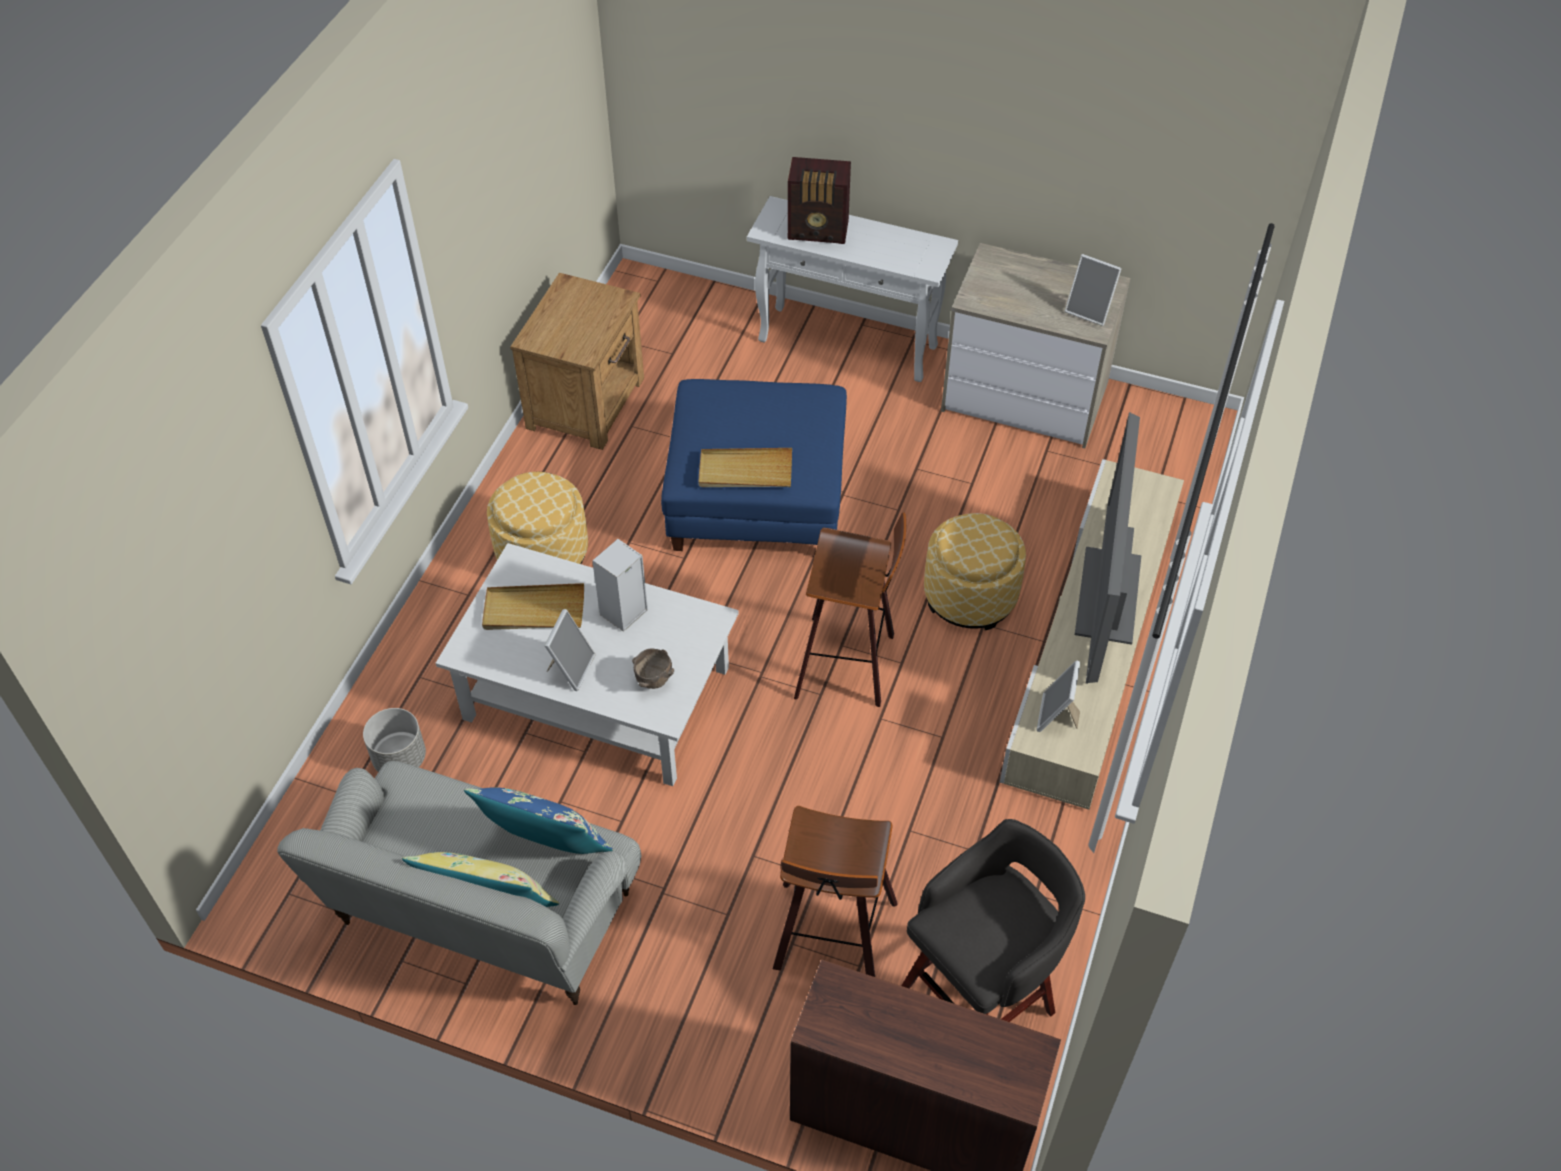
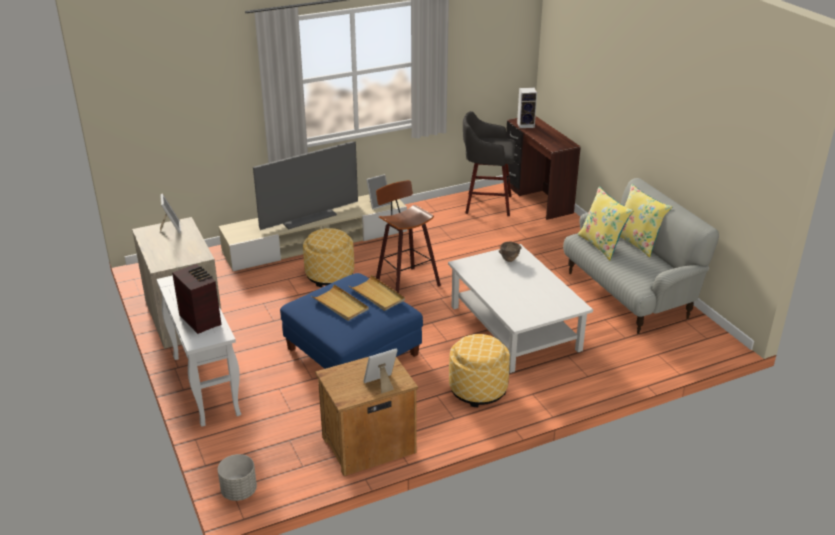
camera: 135 degrees left, 20 degrees down
(400, 758) = (623, 353): grey planter -> grey planter (239, 491)
(533, 610) = (531, 303): beige tray -> beige tray (340, 305)
(546, 849) = (601, 245): blue pillow -> yellow pillow
(570, 668) = (537, 279): picture frame -> picture frame (381, 384)
(623, 613) = (494, 283): speaker -> speaker (526, 125)
(832, 938) = (512, 233): stool -> none

